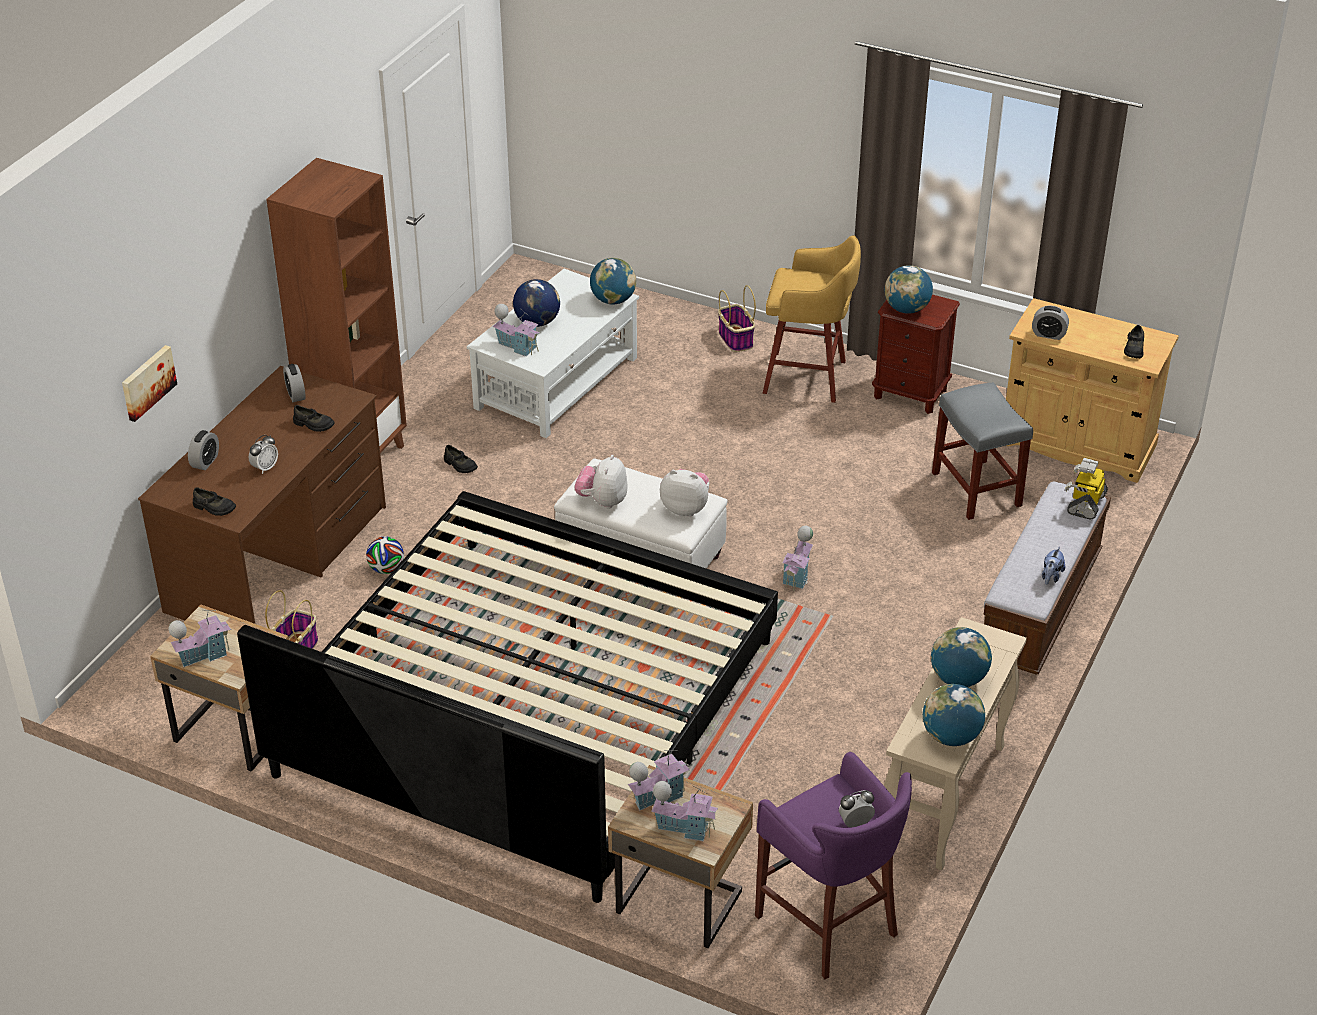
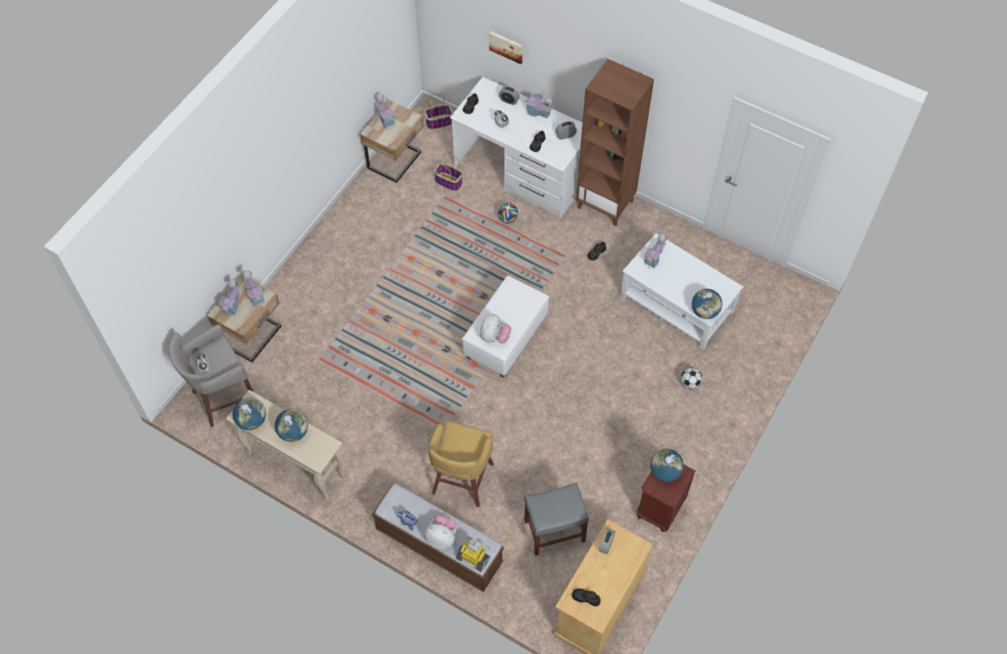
camera: 95 degrees right, 20 degrees up
(278, 558) = (521, 172): brown desk -> white desk
(527, 707) = (393, 279): bed -> none
(537, 322) = (680, 269): globe -> none
(602, 501) = (505, 296): plush toy -> plush toy (441, 537)
(698, 369) = (689, 383): none -> football
(735, 338) = (725, 408): basket -> basket (439, 122)
(798, 575) = (481, 417): toy house -> toy house (538, 113)
(808, 378) = (679, 447): yellow stool -> yellow stool (462, 480)
(830, 926) = (223, 398): purple stool -> grey stool

